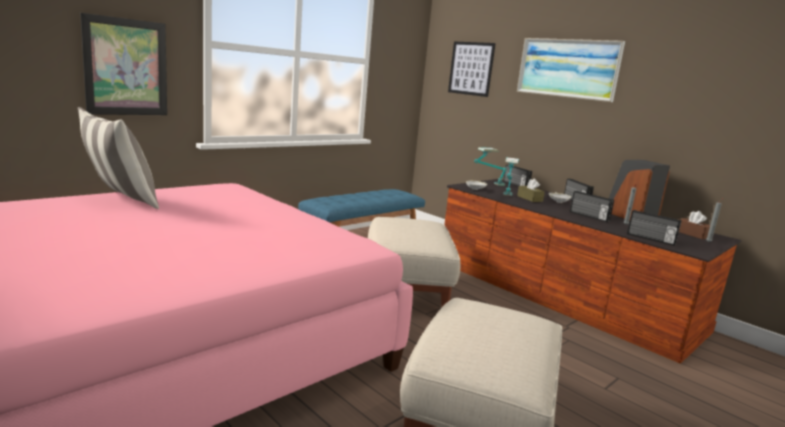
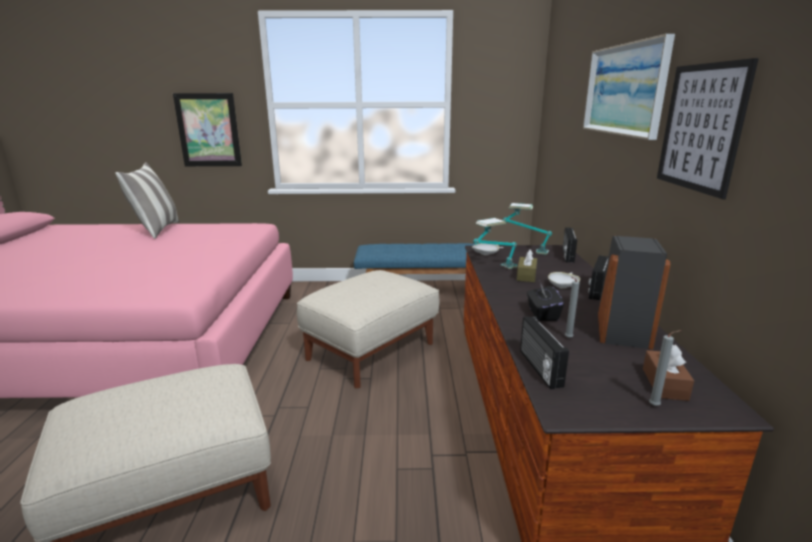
camera: 45 degrees right, 5 degrees up
(471, 68) = (563, 101): picture -> picture (701, 128)
(589, 216) = (542, 314): radio -> black tissue box

